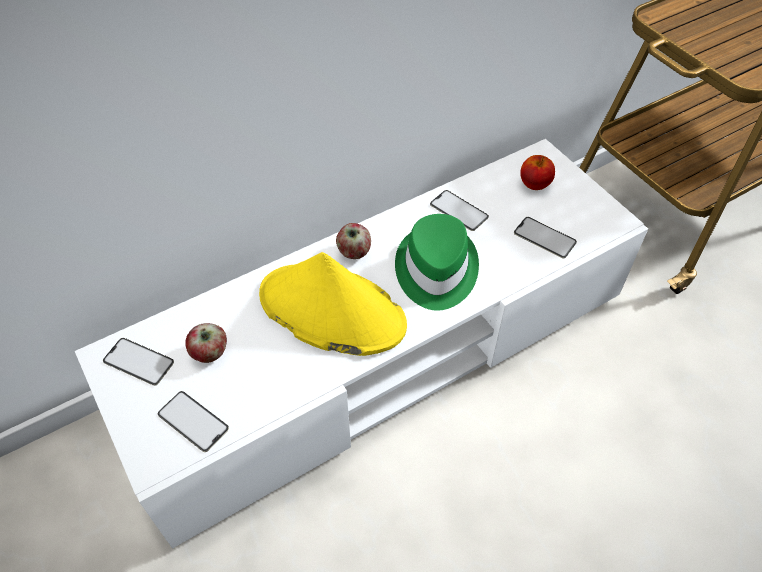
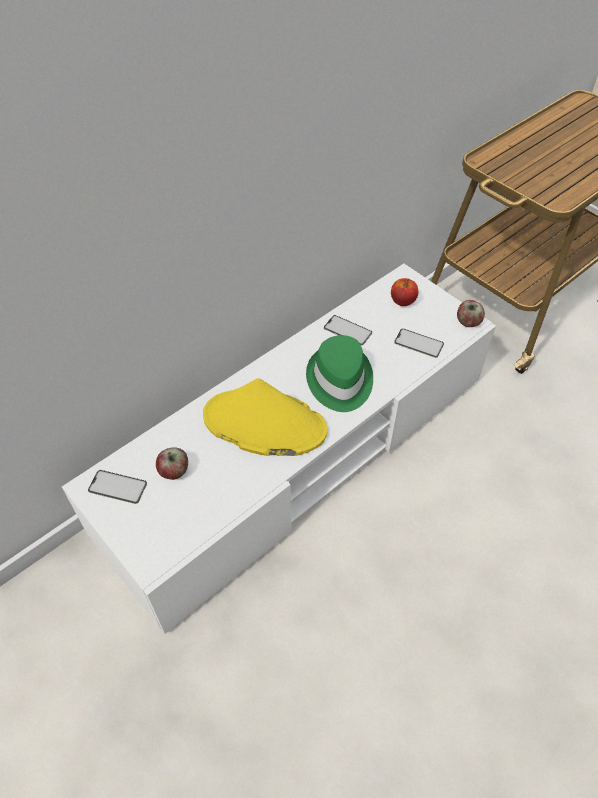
camera: 10 degrees left, 0 degrees up
(193, 421) = (174, 526): phone -> none
(354, 252) = (271, 375): apple -> apple (468, 322)

